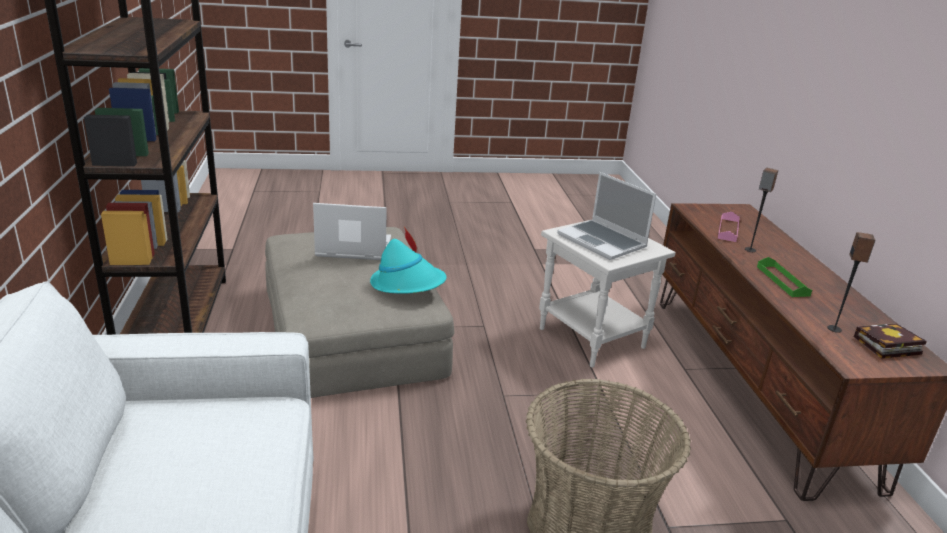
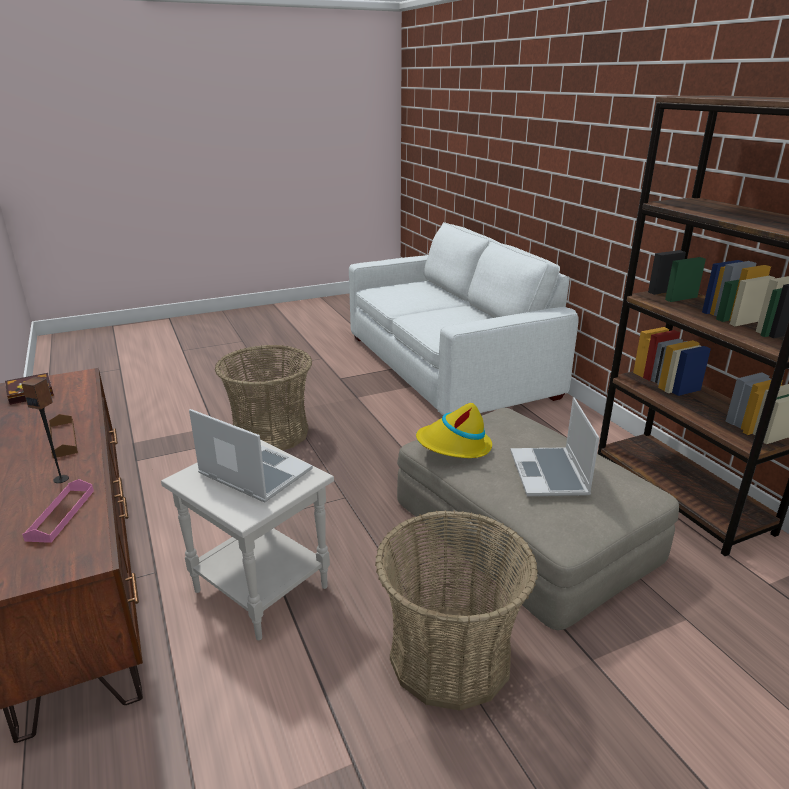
camera: 165 degrees right, 0 degrees up
(352, 248) = (550, 474): laptop -> laptop turned 105 degrees clockwise
(408, 284) = (454, 446): turquoise hat -> yellow hat
(471, 282) = (450, 656): none -> basket
(782, 281) = (63, 439): green tray -> brown tray
(834, 329) = (63, 399): speaker -> none

